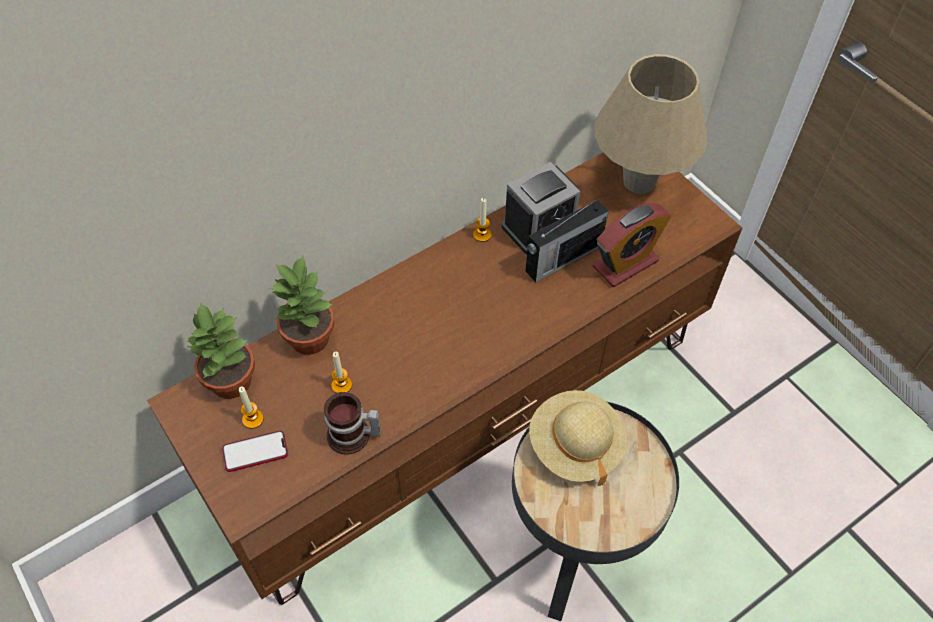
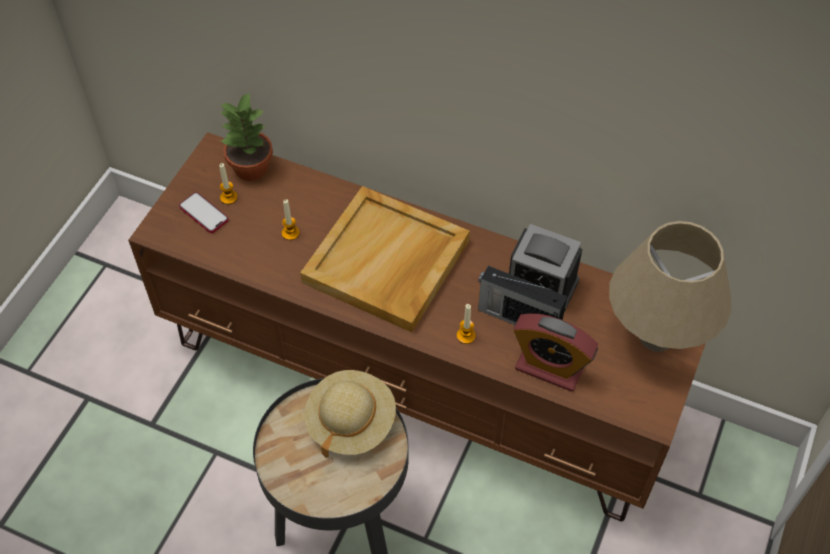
camera: 60 degrees right, 0 degrees up
(309, 337) = (319, 191): potted plant -> none
(352, 437) = (251, 263): mug -> none
(436, 324) = (386, 263): none -> beige tray
(482, 234) = (500, 249): candle -> candle (466, 336)

